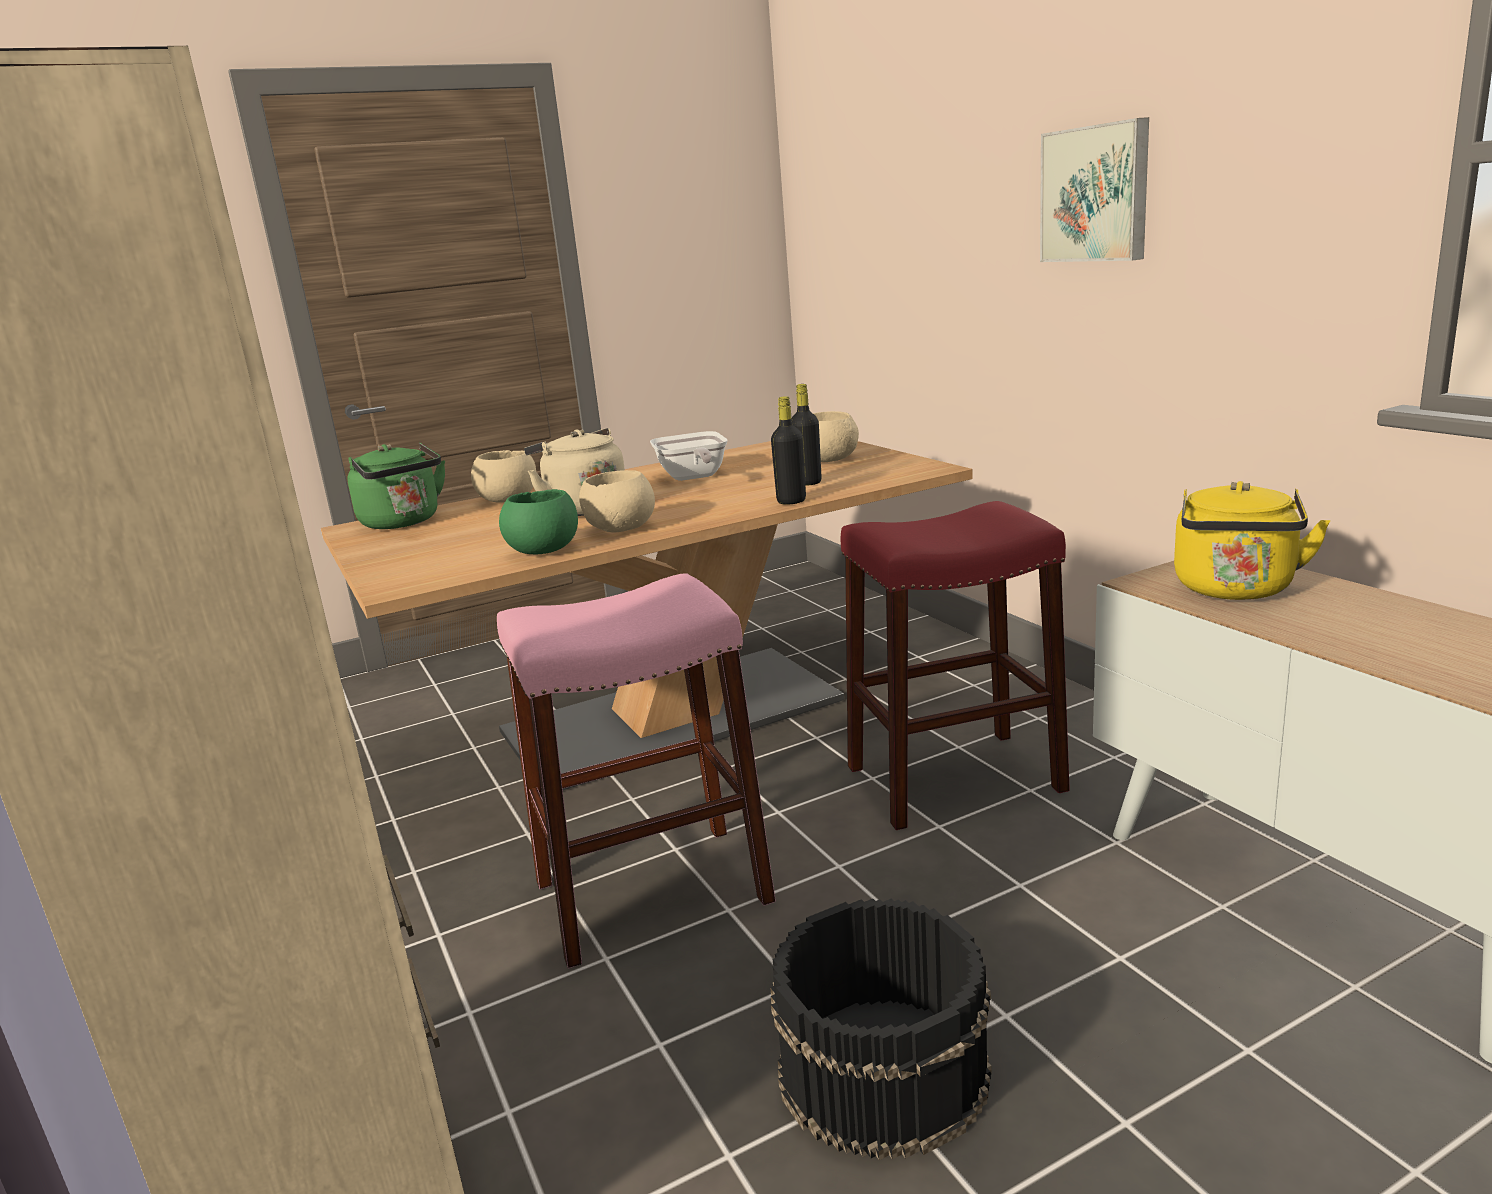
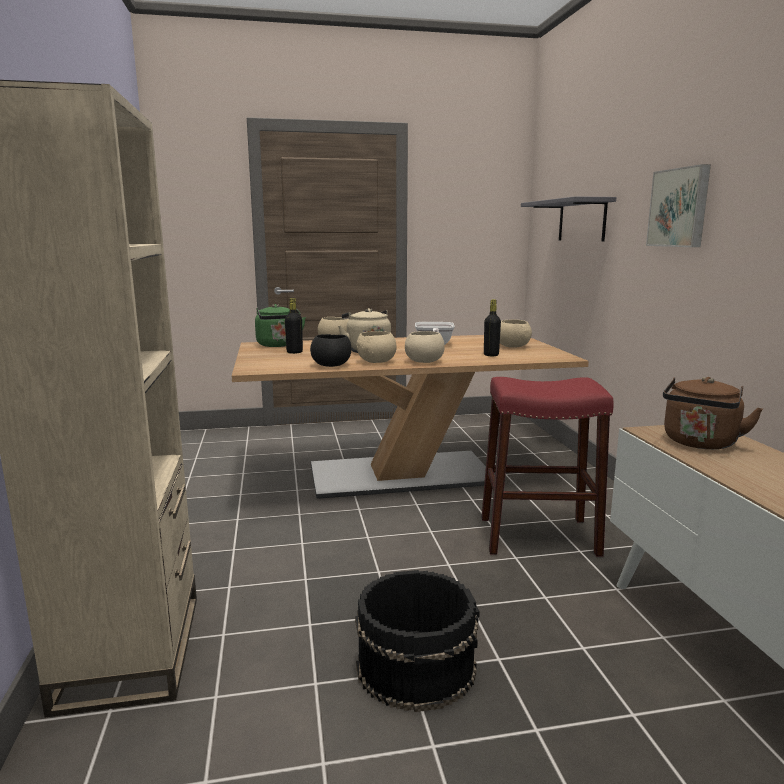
camera: 15 degrees right, 5 degrees down
(545, 550) = (332, 365): green bowl -> black bowl
(652, 892) = (344, 554): pink stool -> none
(705, 514) = (424, 361): none -> beige bowl
(791, 501) = (473, 362): black bottle -> black bottle (294, 352)
(898, 223) = (582, 220): none -> grey shelf
(1235, 590) = (699, 443): yellow kettle -> brown kettle

